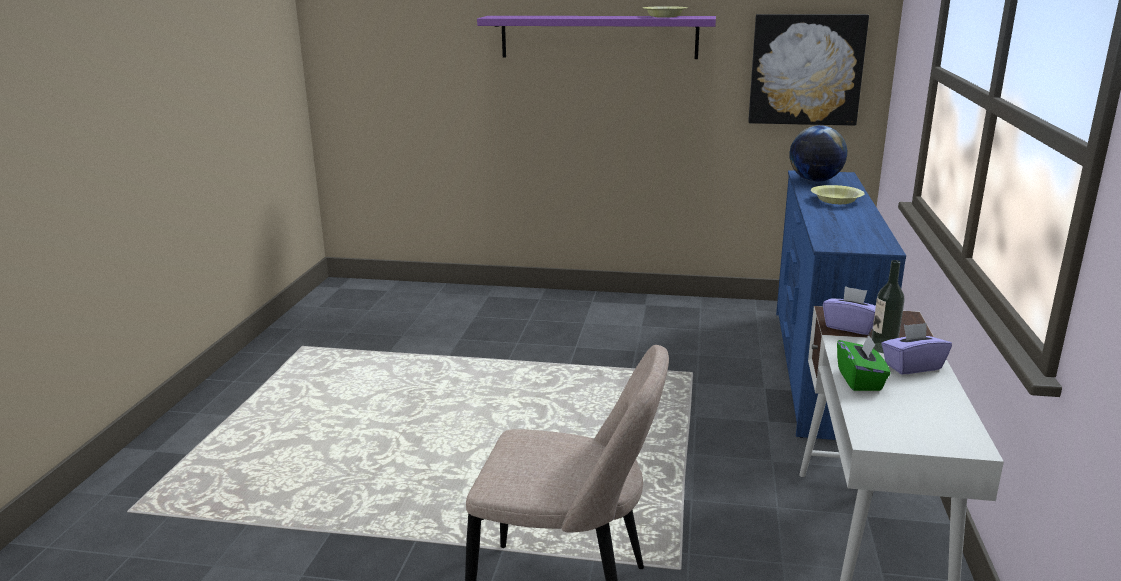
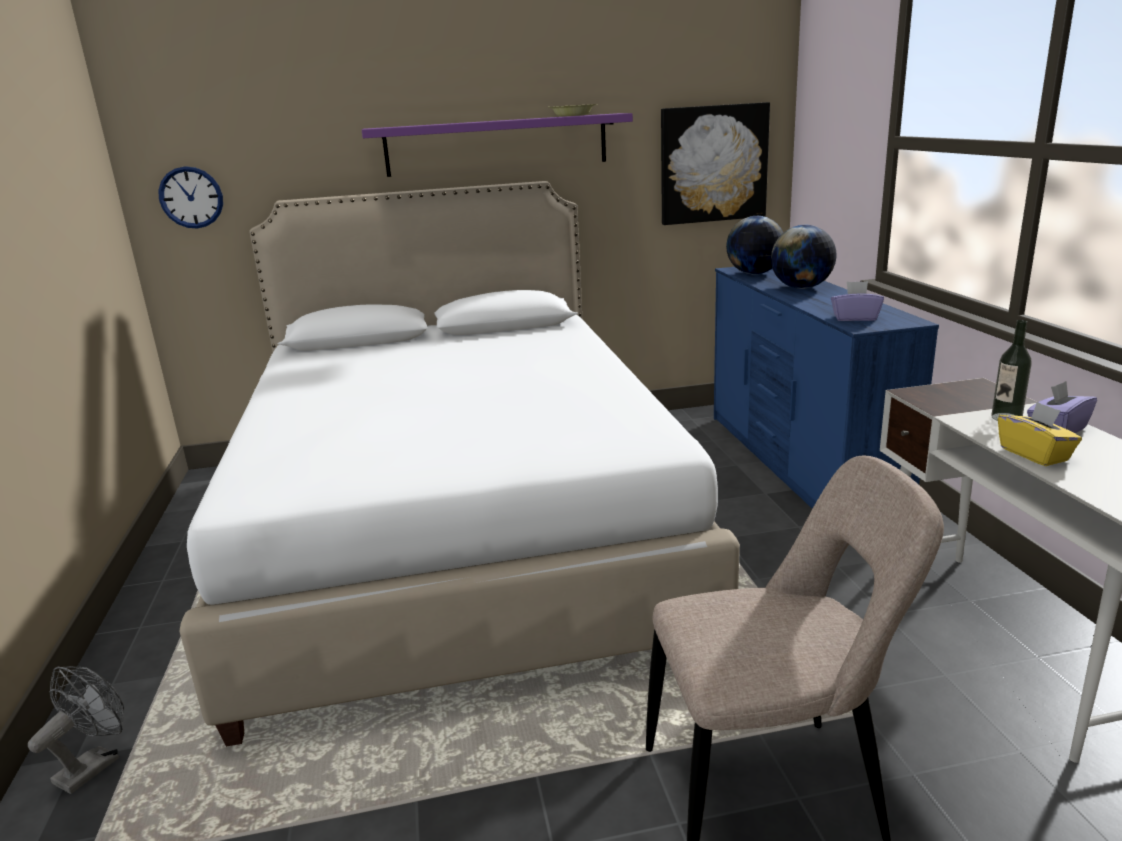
camera: 20 degrees left, 0 degrees up
(162, 458) = (95, 764): none -> grey fan
(351, 61) = (191, 197): none -> wall clock
(486, 366) = (459, 534): none -> white bed
(836, 201) = (801, 288): yellow bowl -> globe
(849, 327) = (947, 404): purple tissue box -> purple tissue box (854, 318)
(860, 380) = (1034, 454): green tissue box -> yellow tissue box

